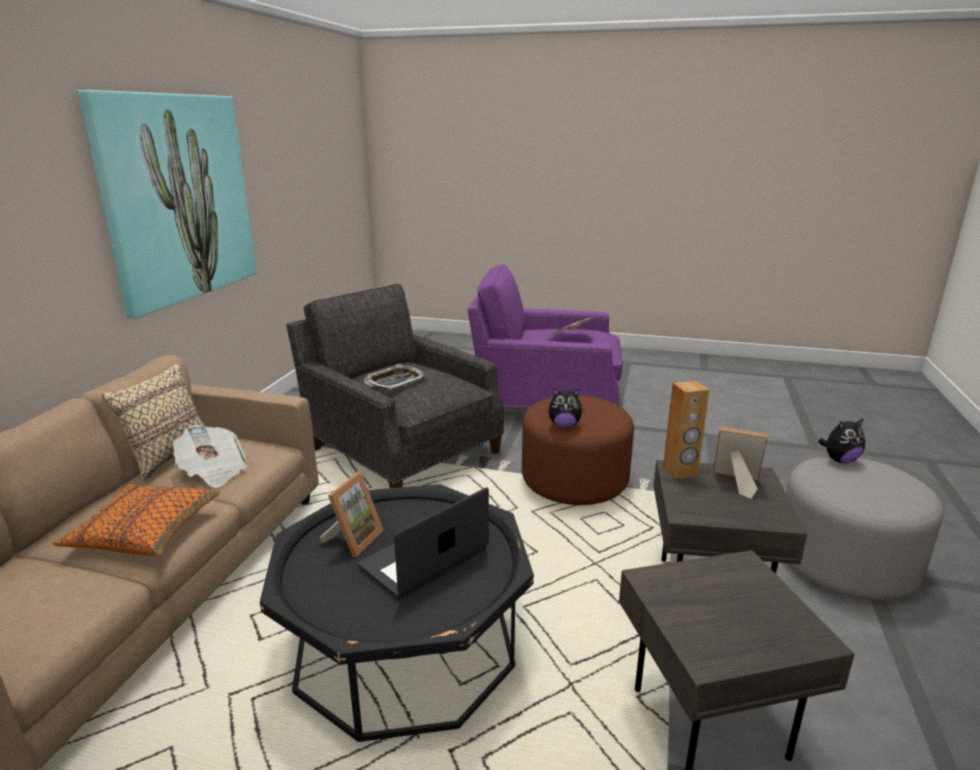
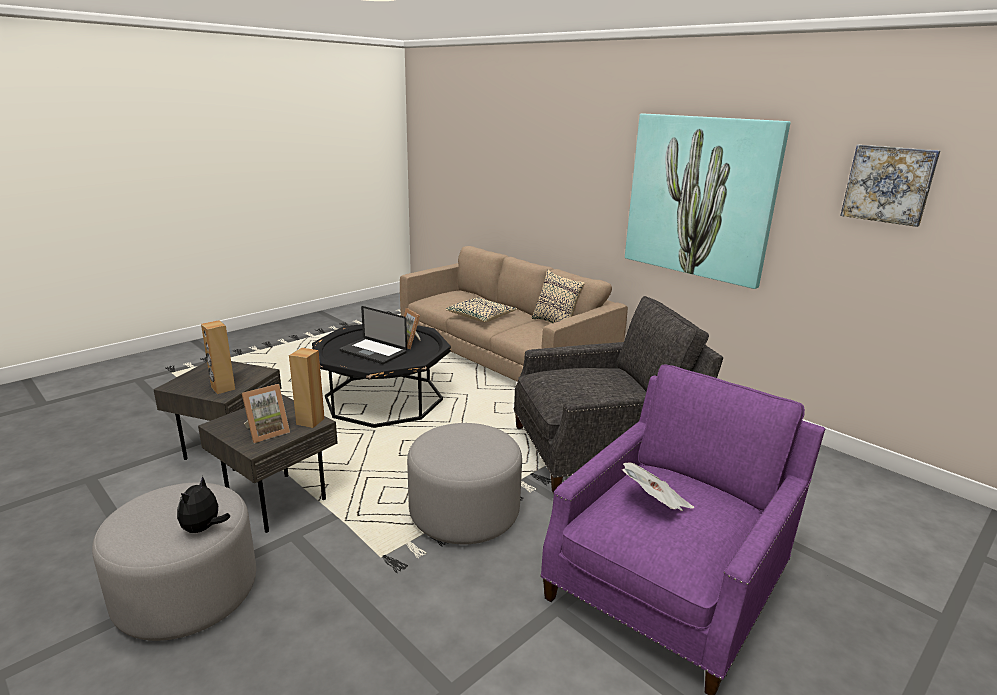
camera: 120 degrees right, 0 degrees up
(145, 532) = (481, 317): orange pillow -> beige pillow
(213, 471) = (526, 331): newspaper -> none
(284, 147) = (888, 184): none -> picture
(395, 381) = (584, 372): tray -> none
(424, 559) = (373, 352): laptop -> laptop turned 135 degrees clockwise
(564, 425) = (449, 429): plush toy -> none
(574, 480) = (464, 513): brown ottoman -> grey ottoman
(737, 579) = (222, 388): none -> brown speaker

